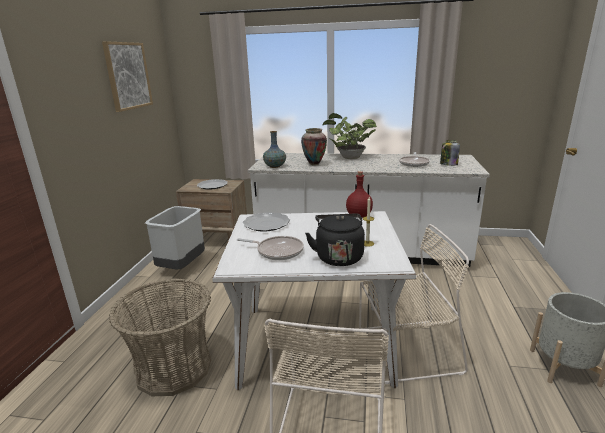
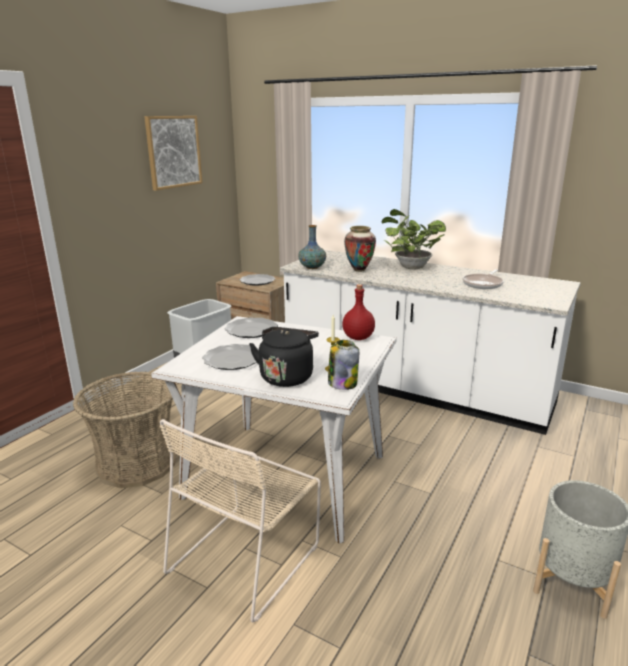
camera: 20 degrees right, 0 degrees up
(277, 251) = (233, 359): frying pan -> plate
(405, 350) = (381, 508): beige chair -> none
(448, 164) = (527, 291): jar -> jar (342, 383)

